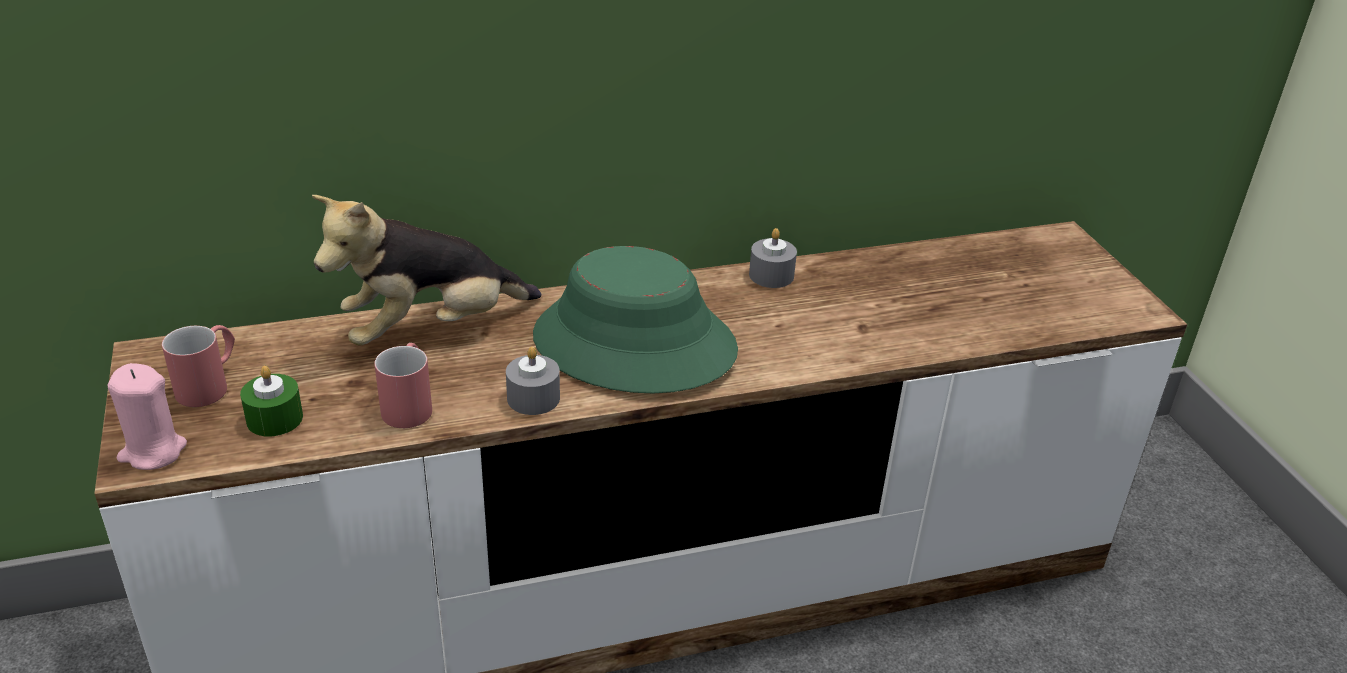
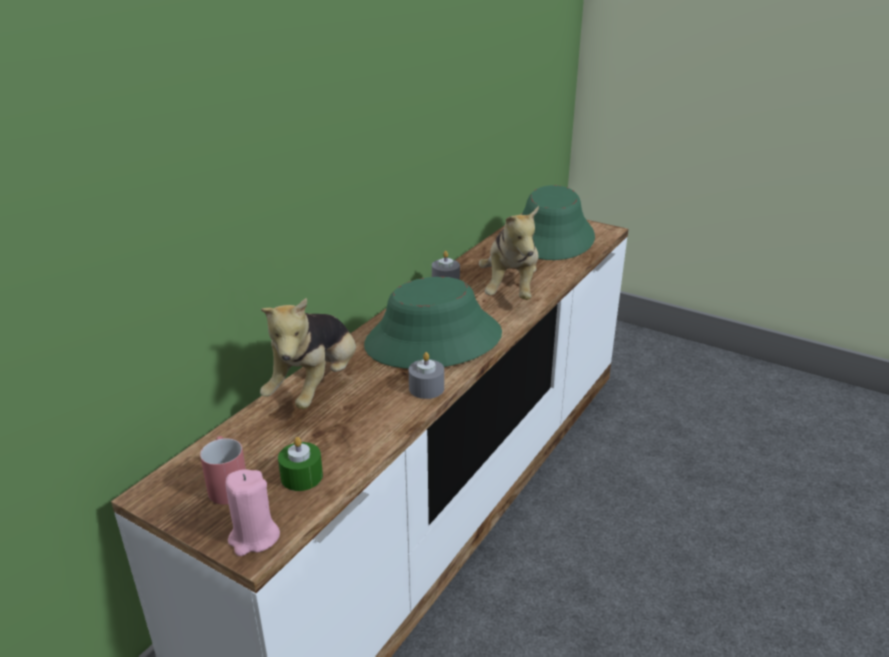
camera: 40 degrees left, 5 degrees down
(409, 404) = (367, 426): red mug -> none
(840, 328) = (511, 289): none -> plush toy
(1029, 281) = (551, 237): none -> green hat

